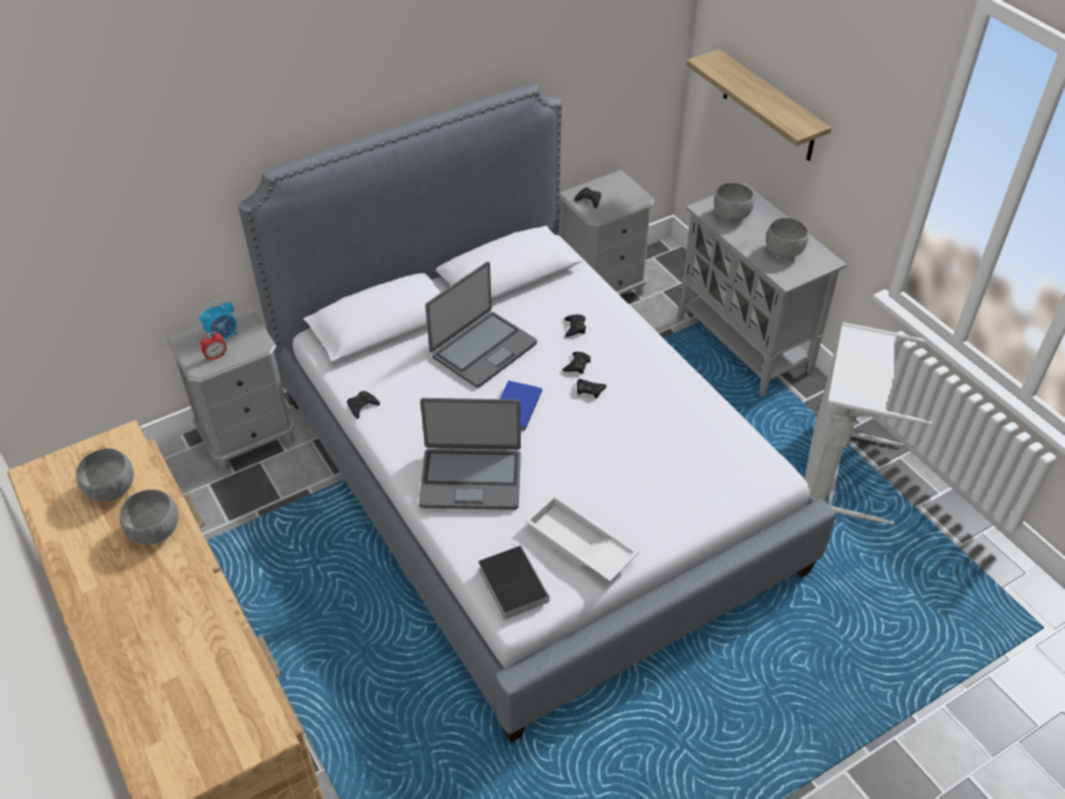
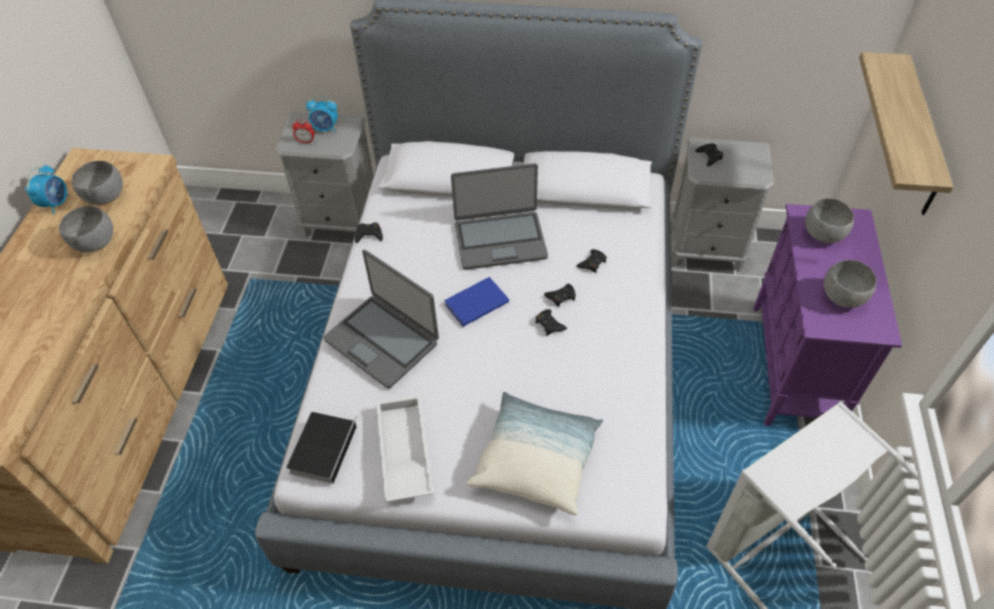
camera: 40 degrees right, 5 degrees up
(61, 524) = (56, 203): none -> alarm clock
(679, 489) = (536, 461): none -> pillow
(744, 345) = (793, 368): grey cabinet -> purple cabinet

